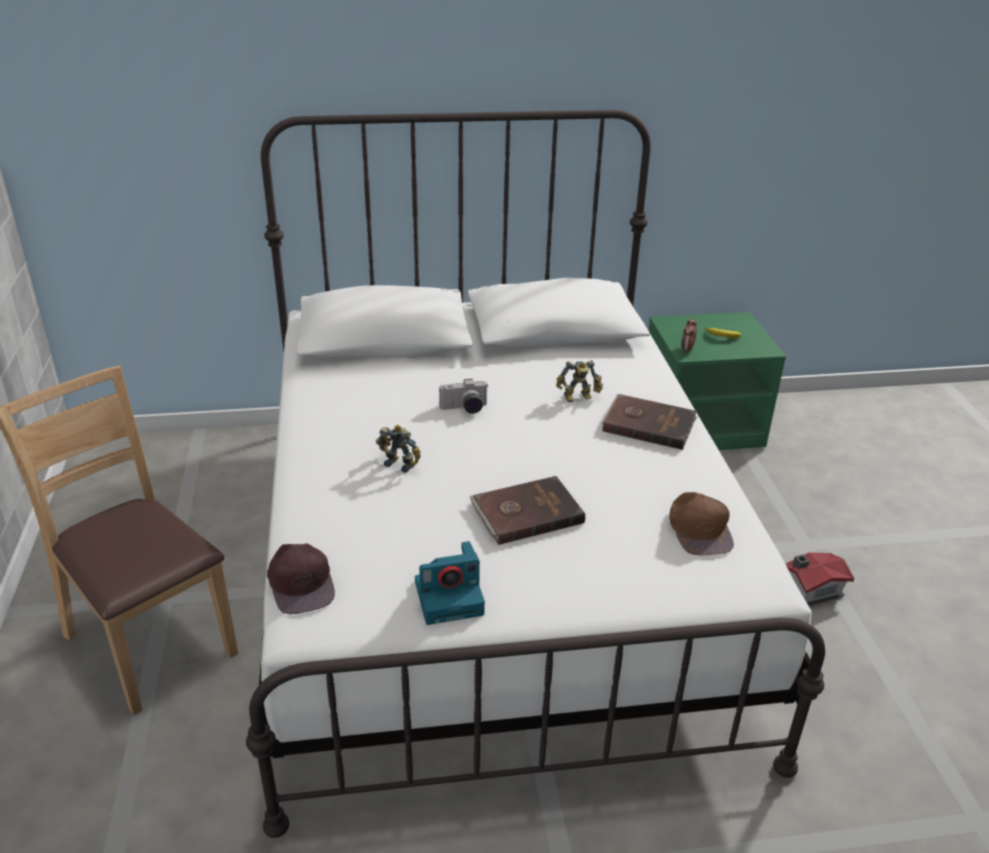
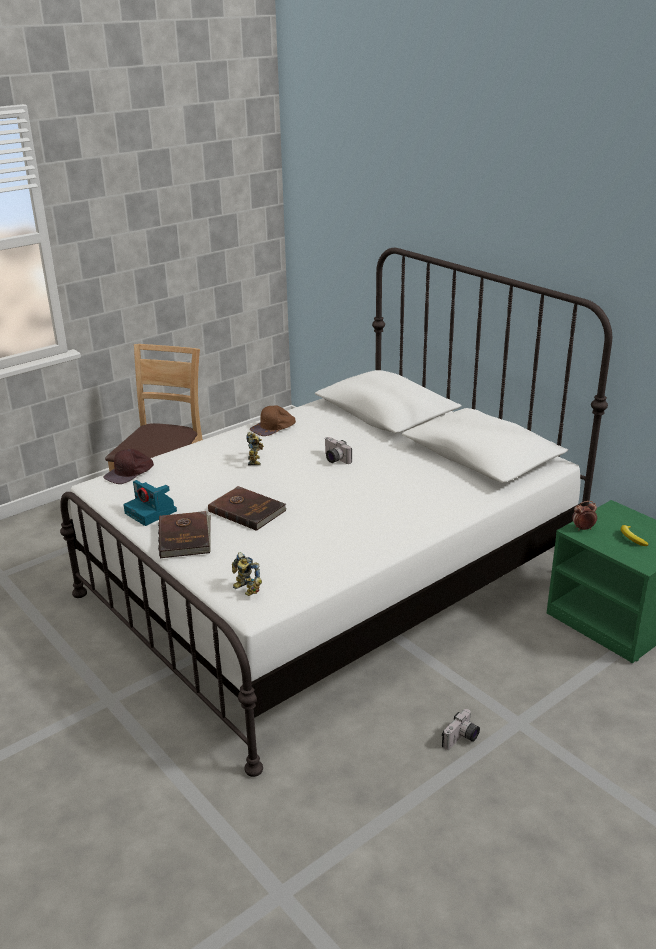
camera: 60 degrees right, 5 degrees down
(579, 398) = (397, 489): toy robot -> toy robot (245, 590)
(648, 424) = (396, 522): brown book -> brown book (185, 537)
(699, 529) = (292, 571): brown cap -> brown cap (273, 427)
(810, 590) = (461, 739): toy house -> camera

